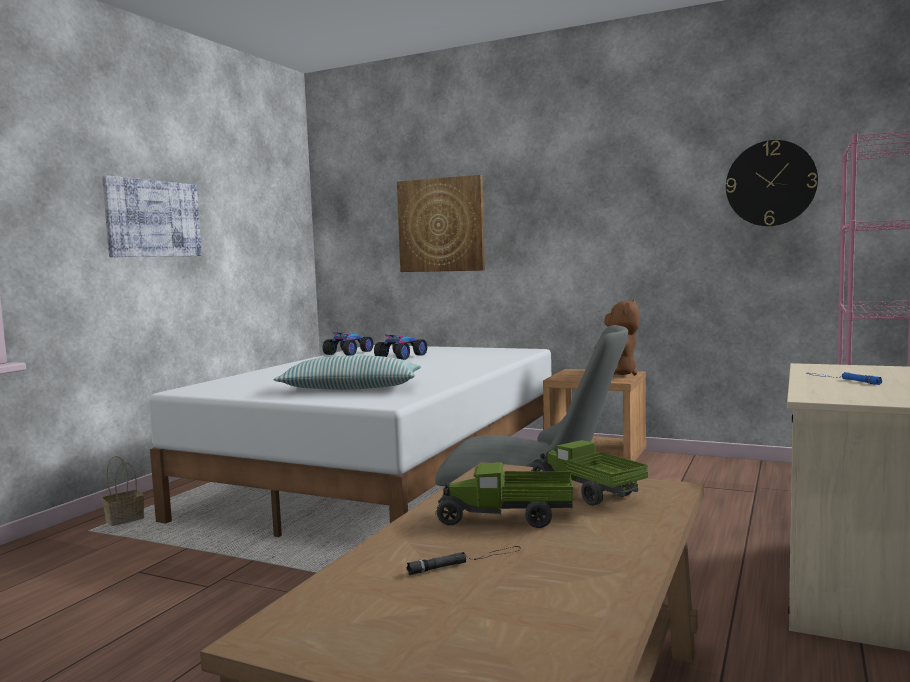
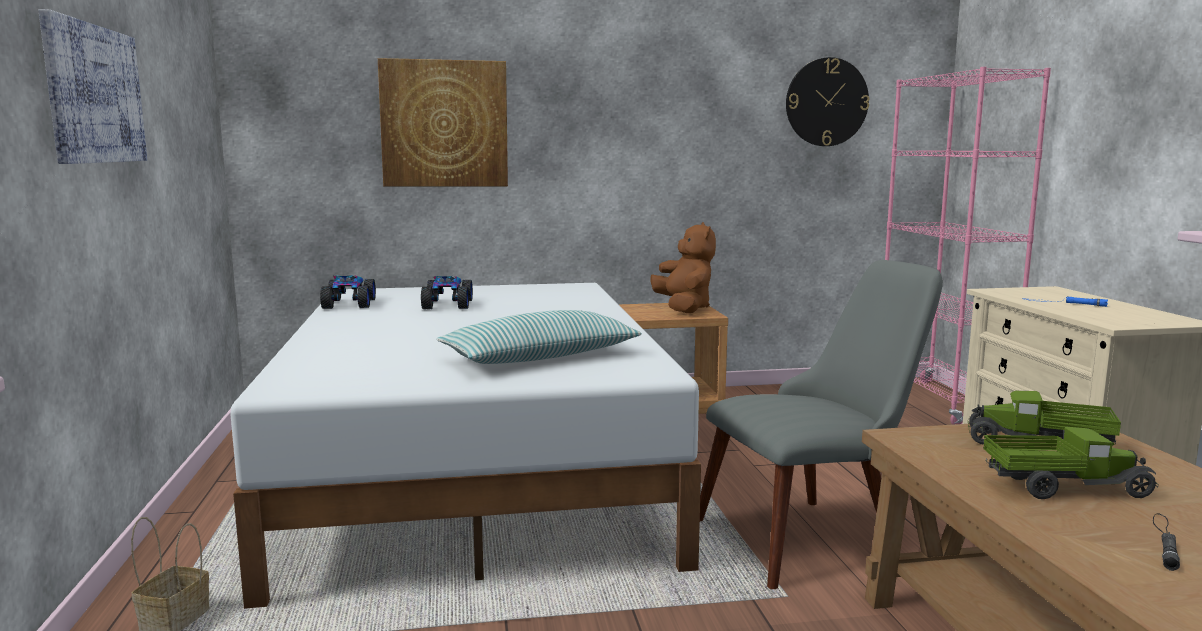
camera: 35 degrees left, 5 degrees up
(506, 518) = (1064, 487): toy truck -> toy truck turned 150 degrees counterclockwise

